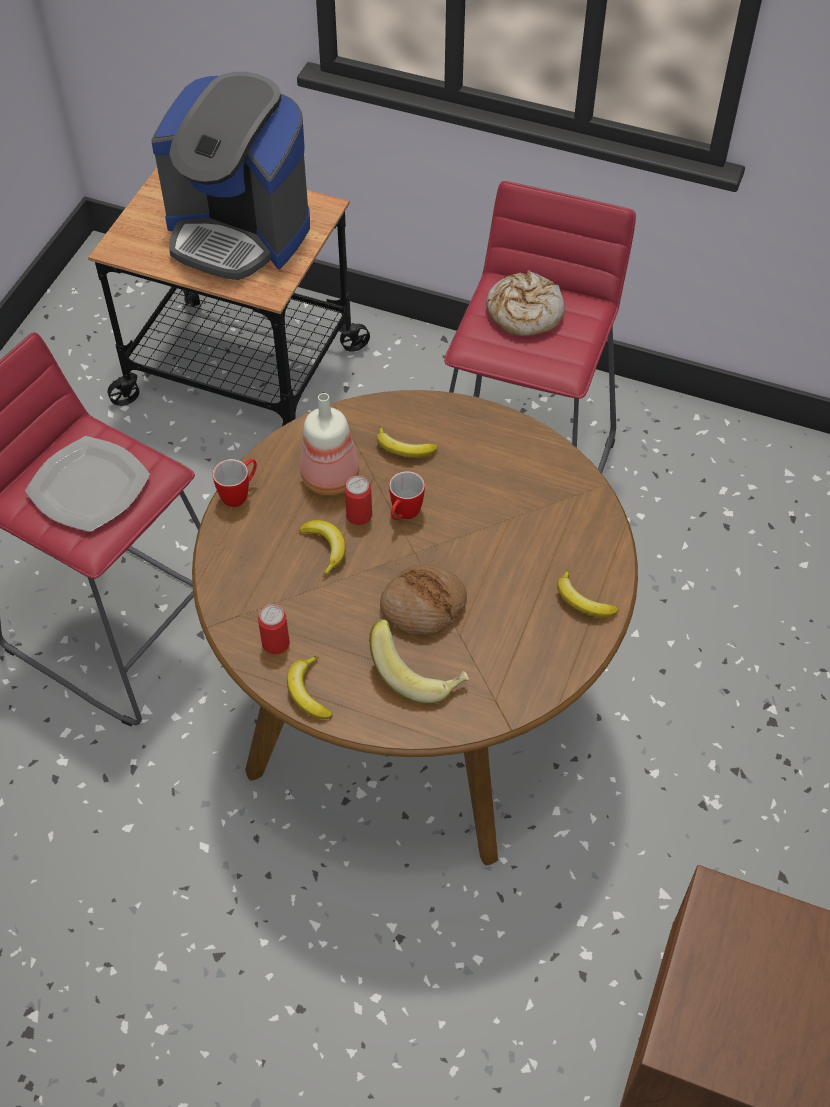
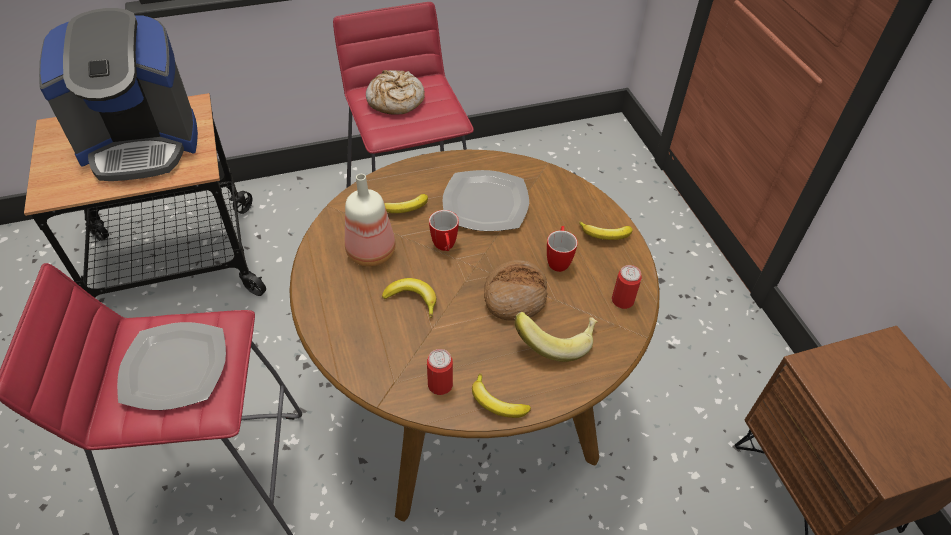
camera: 40 degrees left, 5 degrees down
(240, 494) = (314, 299): mug -> mug (558, 260)
(359, 515) = (415, 265): can -> can (622, 300)
(492, 491) = (486, 203): none -> plate

